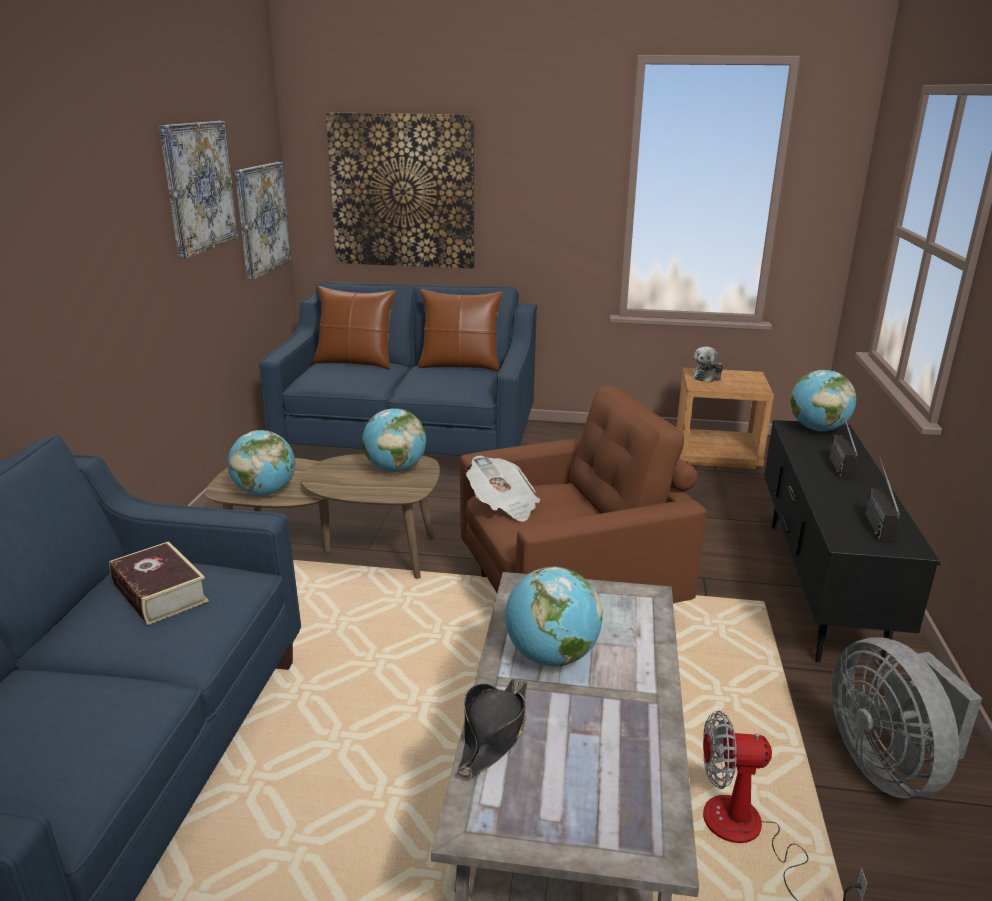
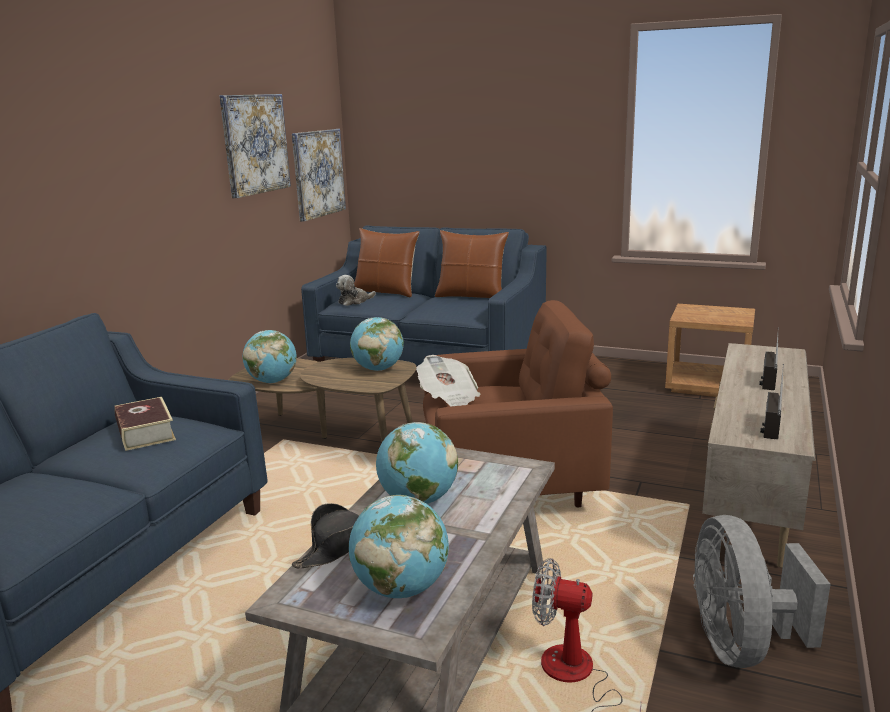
camera: 15 degrees right, 5 degrees down
(402, 191) = (435, 150): picture -> none
(707, 376) = (696, 311): plush toy -> plush toy (354, 301)
(817, 429) = (768, 351): globe -> globe (401, 589)
(818, 588) = (750, 499): black tv stand -> beige tv stand

